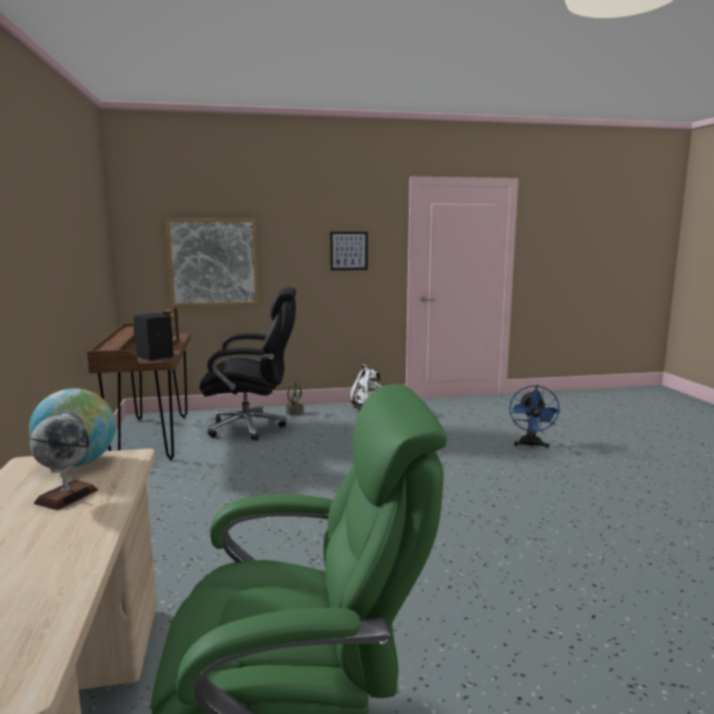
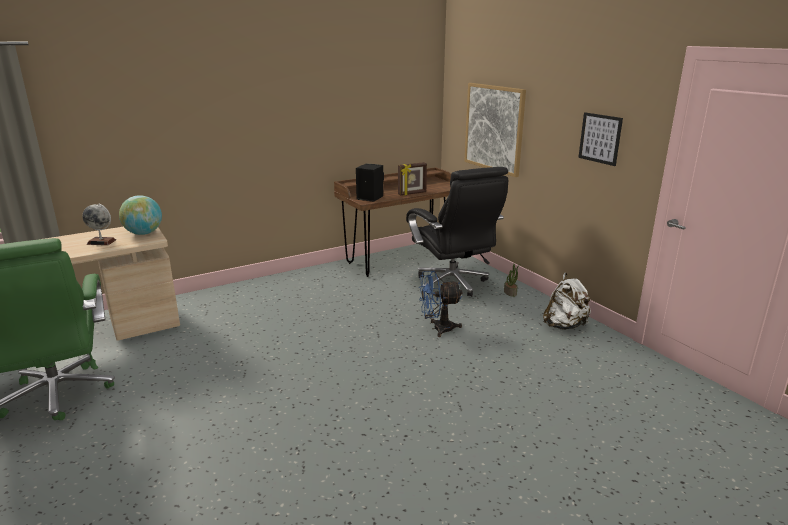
camera: 70 degrees right, 10 degrees up
(531, 445) = (561, 451): blue fan -> blue fan (437, 329)

